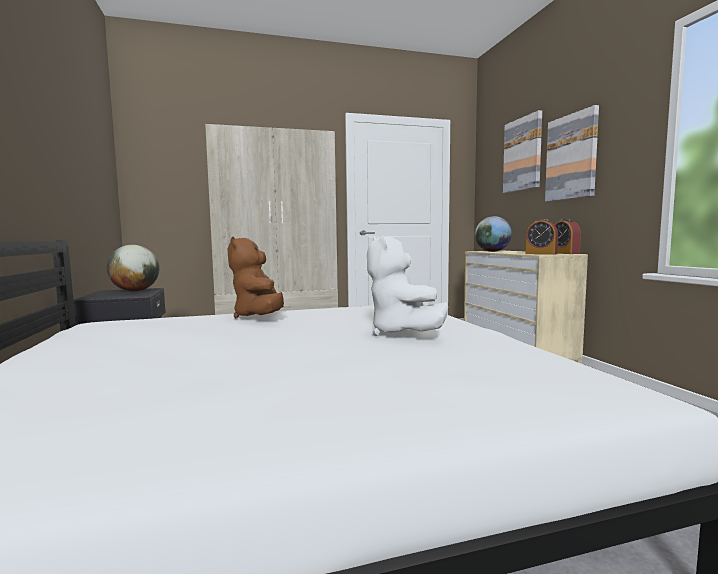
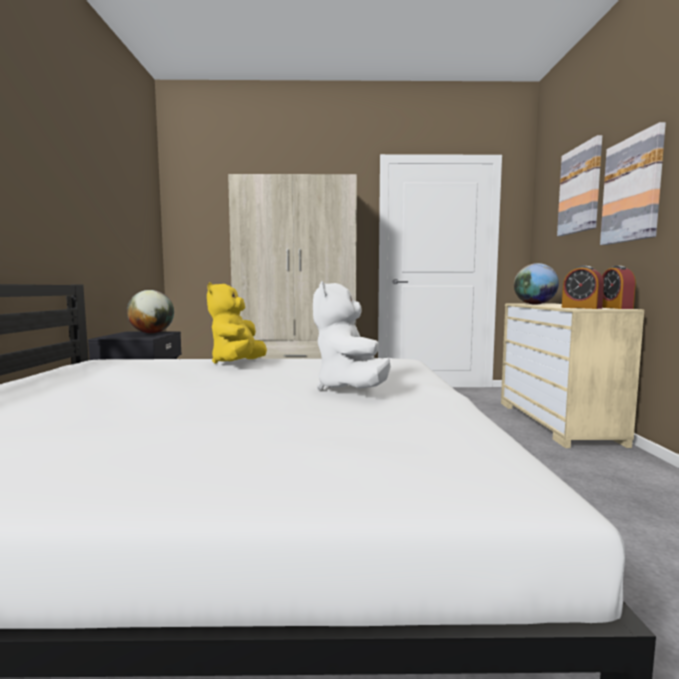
camera: 15 degrees right, 0 degrees up
(260, 317) = (238, 363): brown plush toy -> yellow plush toy

